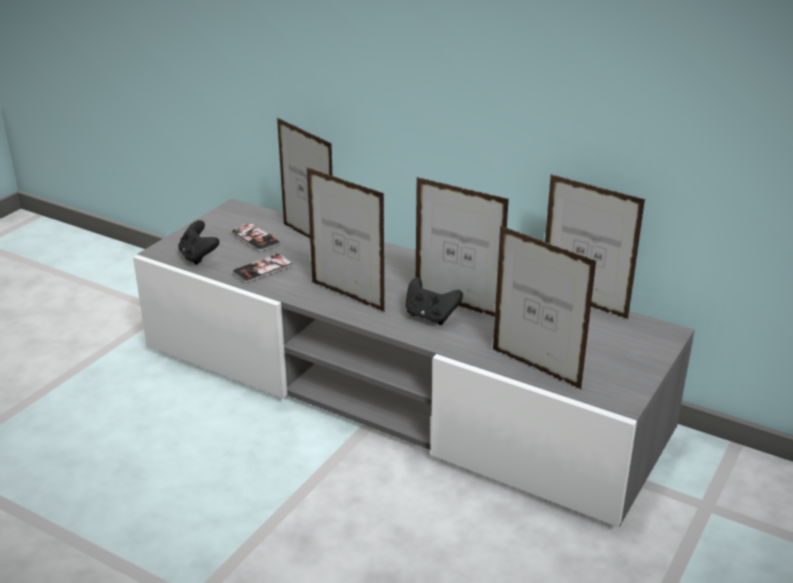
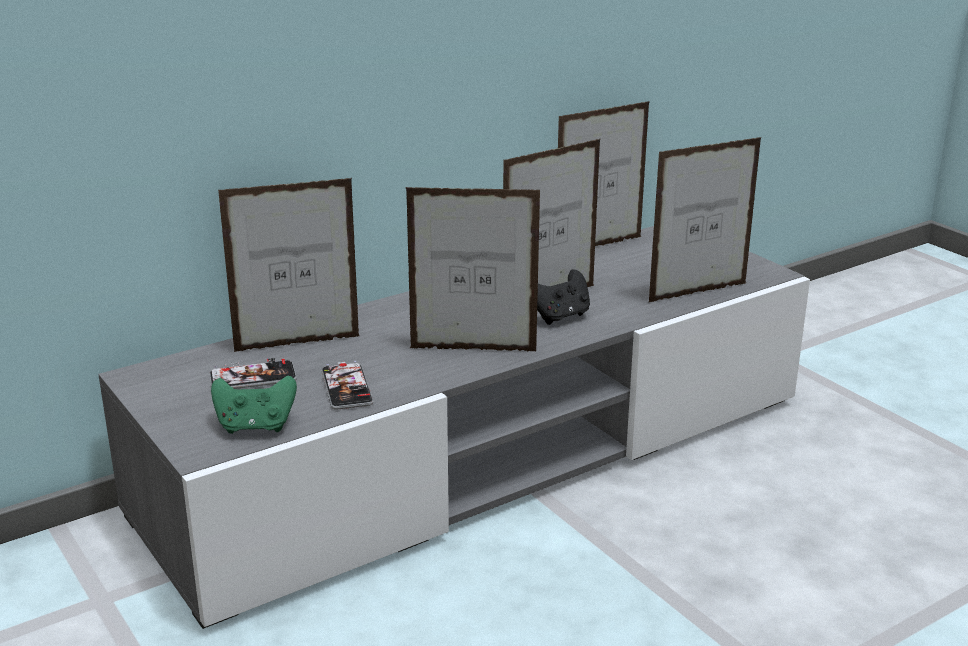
camera: 65 degrees left, 5 degrees down
(198, 257) = (255, 426): black game controller -> green game controller
(347, 297) = (472, 349): picture frame -> picture frame turned 150 degrees counterclockwise

